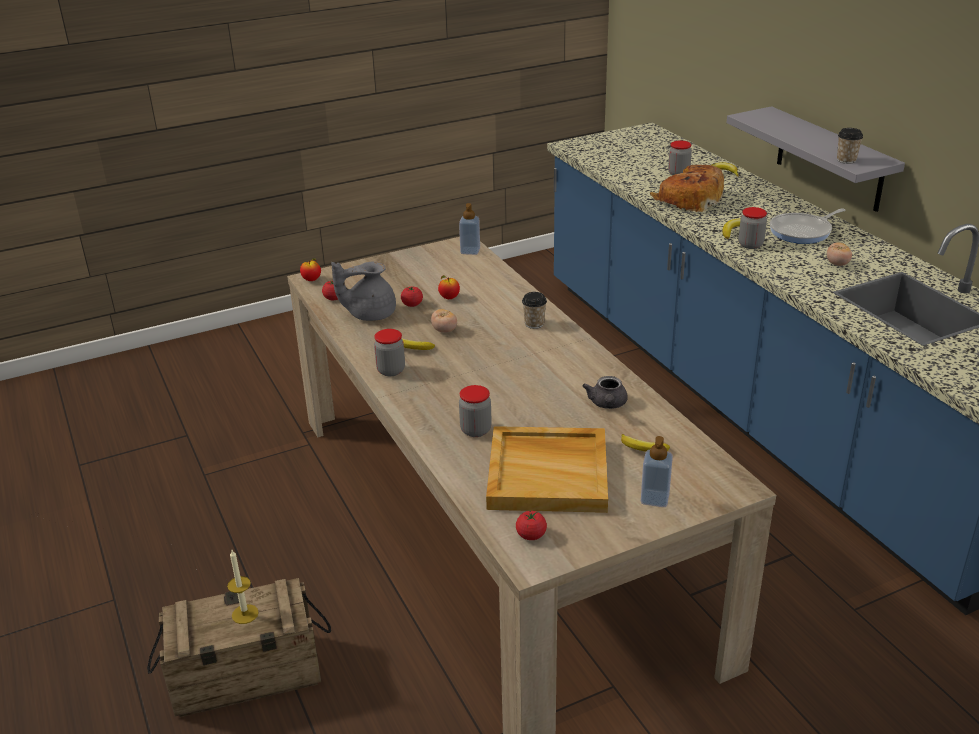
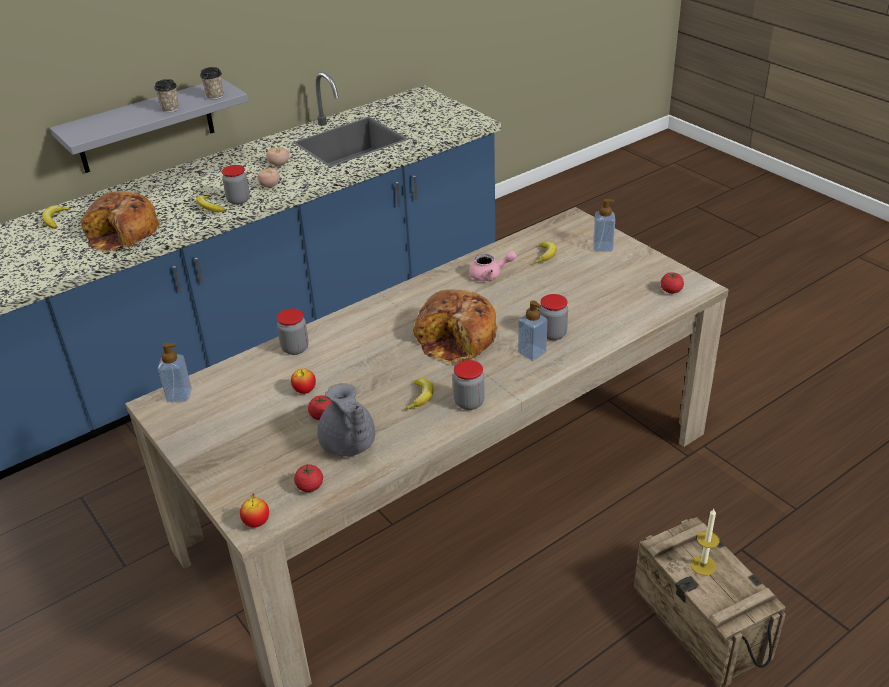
camera: 100 degrees left, 5 degrees up
(444, 330) = (380, 381): tomato -> tomato (270, 186)
(448, 413) = (532, 353): none -> soap dispenser
(491, 373) = (457, 339): none -> bread
(534, 324) = (358, 326): cup -> cup (170, 109)
(549, 473) = (595, 291): beige tray -> none
(607, 404) = (490, 275): grey teapot -> pink teapot
(678, 173) = (45, 243): jar -> jar (295, 348)
(803, 232) = (212, 178): frying pan -> none

